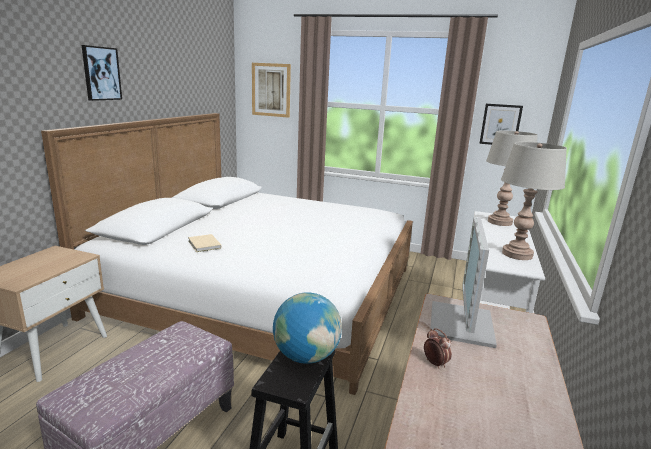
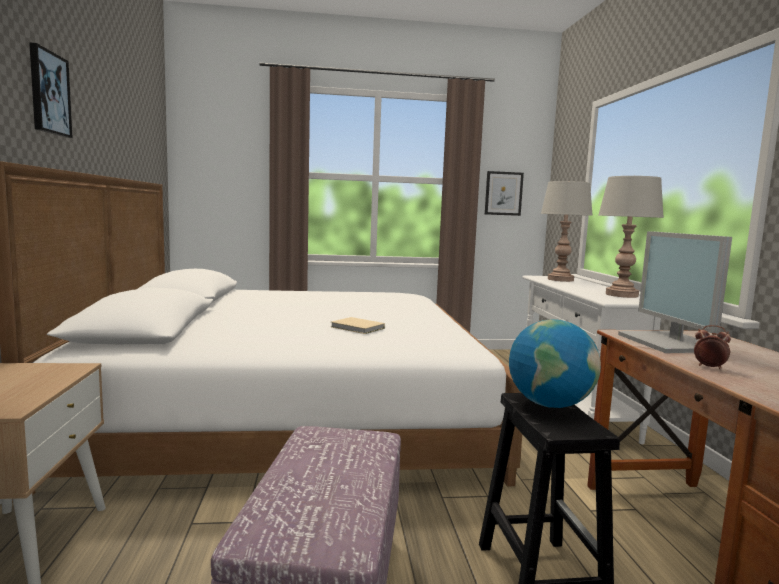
camera: 25 degrees left, 10 degrees down
(204, 245) = (256, 334): beige book -> beige book (358, 328)
(271, 90) = (224, 158): picture -> none

